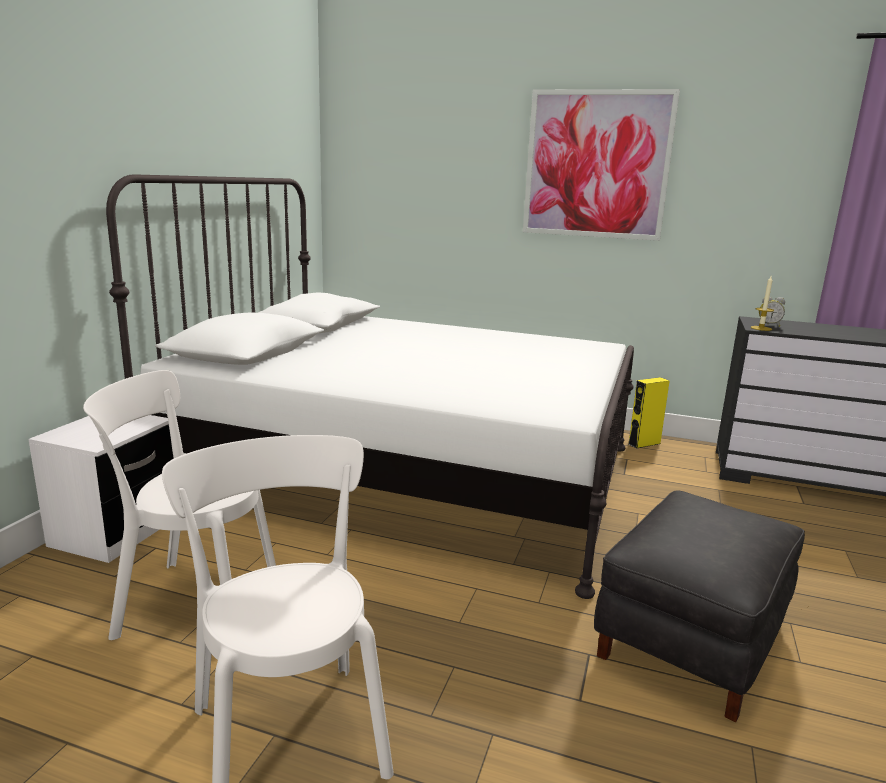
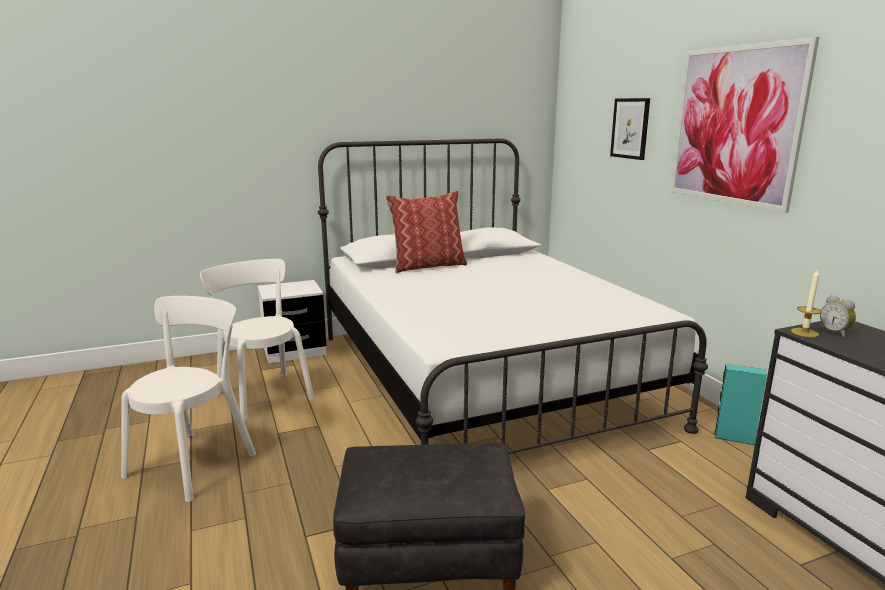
camera: 50 degrees right, 0 degrees up
(307, 348) = (427, 266): none -> pillow
(455, 168) = (630, 128): none -> picture
(644, 443) = (734, 438): yellow speaker -> turquoise speaker

